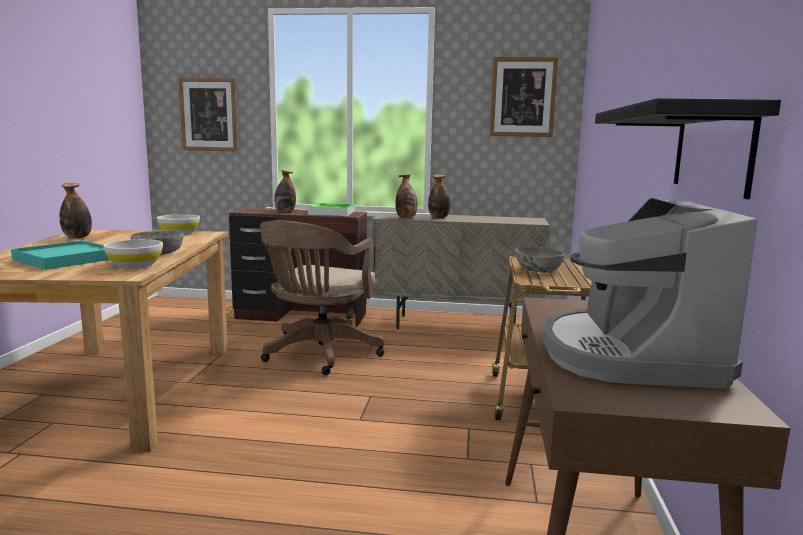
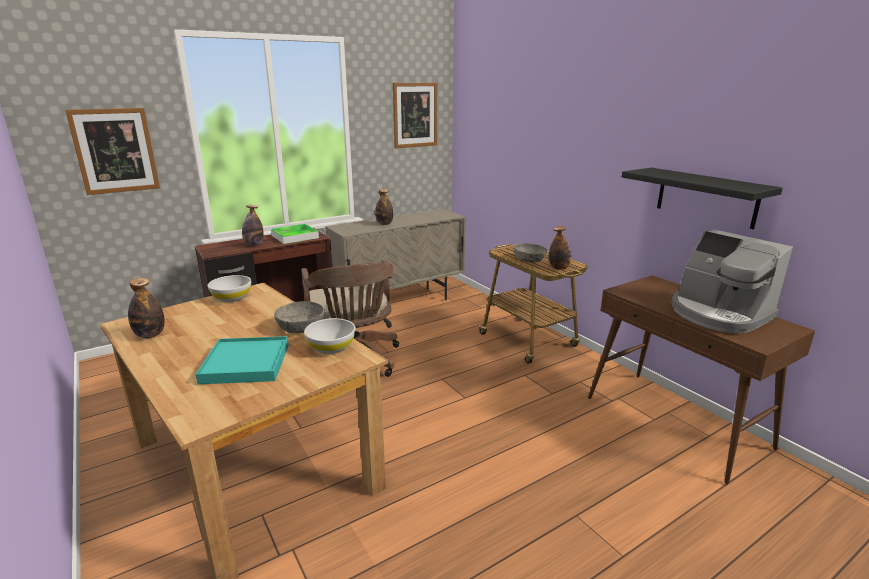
camera: 40 degrees left, 10 degrees up
(406, 218) = (365, 229): bottle -> bottle (559, 268)

